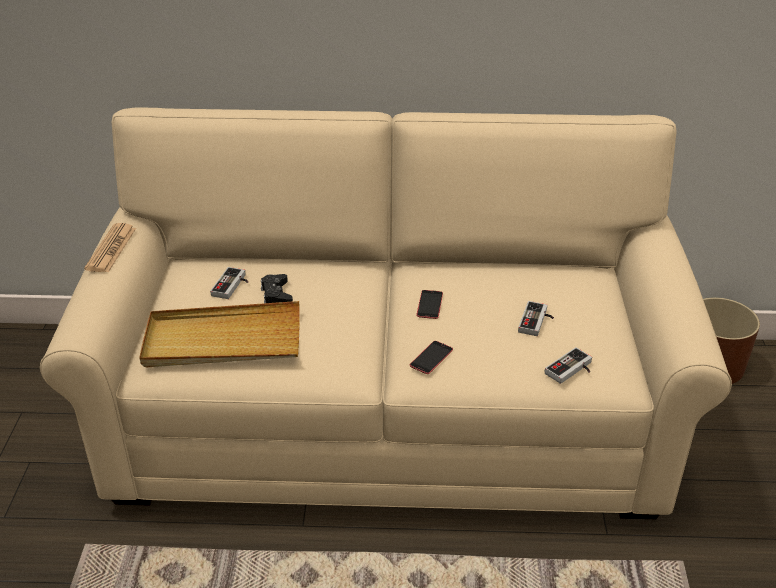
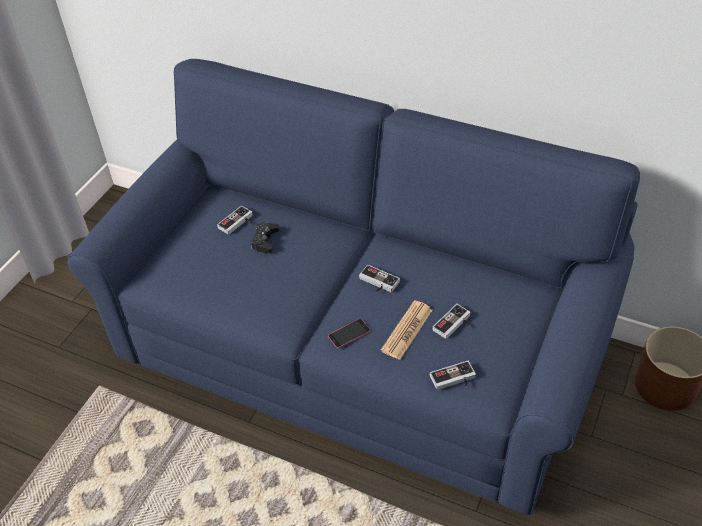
camera: 25 degrees right, 10 degrees up
(111, 249) = (153, 173): newspaper -> newspaper (407, 330)
(222, 341) = (204, 272): beige tray -> none
(389, 421) = (356, 354): beige sofa -> blue sofa
(429, 304) = (377, 283): phone -> game controller

